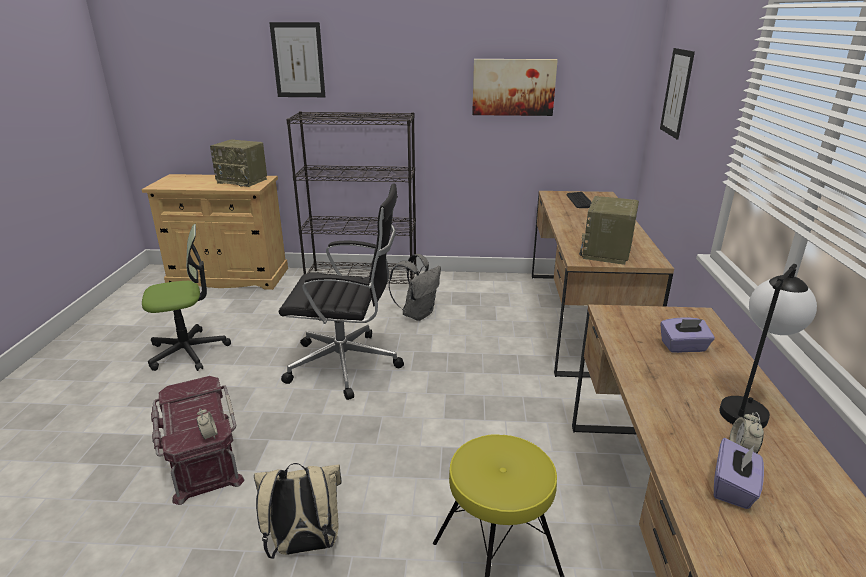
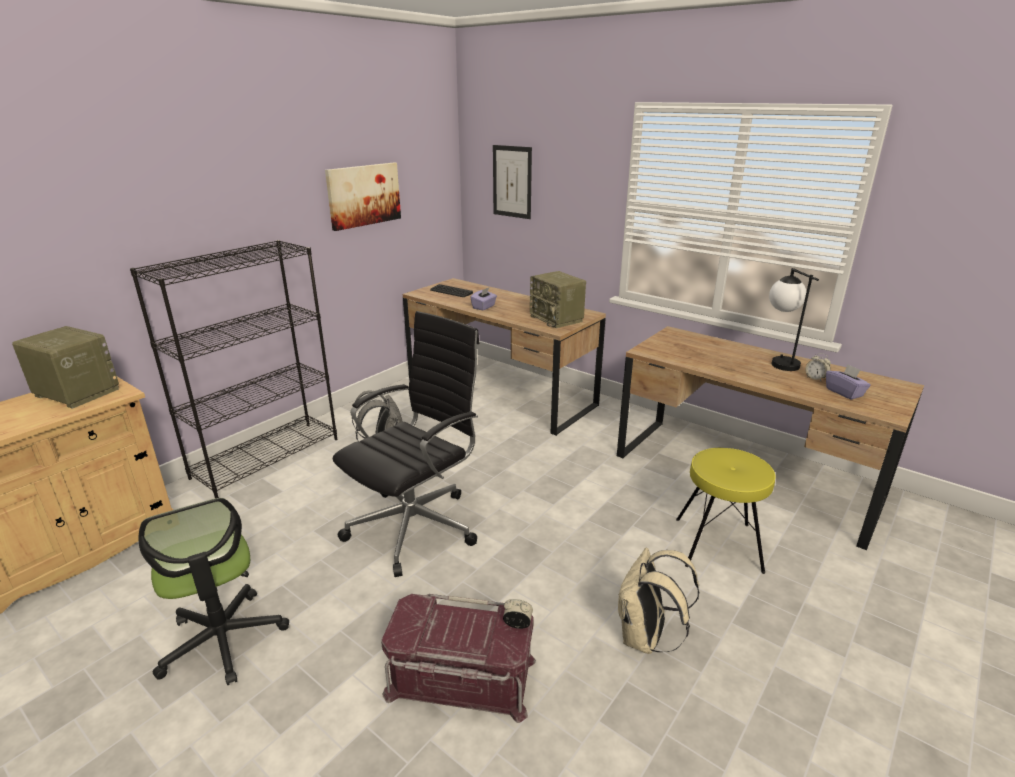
camera: 55 degrees left, 0 degrees up
(188, 351) = (223, 639): office chair -> office chair turned 135 degrees clockwise
(243, 181) = (75, 393): radio -> radio turned 120 degrees counterclockwise
(298, 60) = (111, 196): picture -> none
(683, 347) = (706, 350): purple tissue box -> purple tissue box (484, 307)

